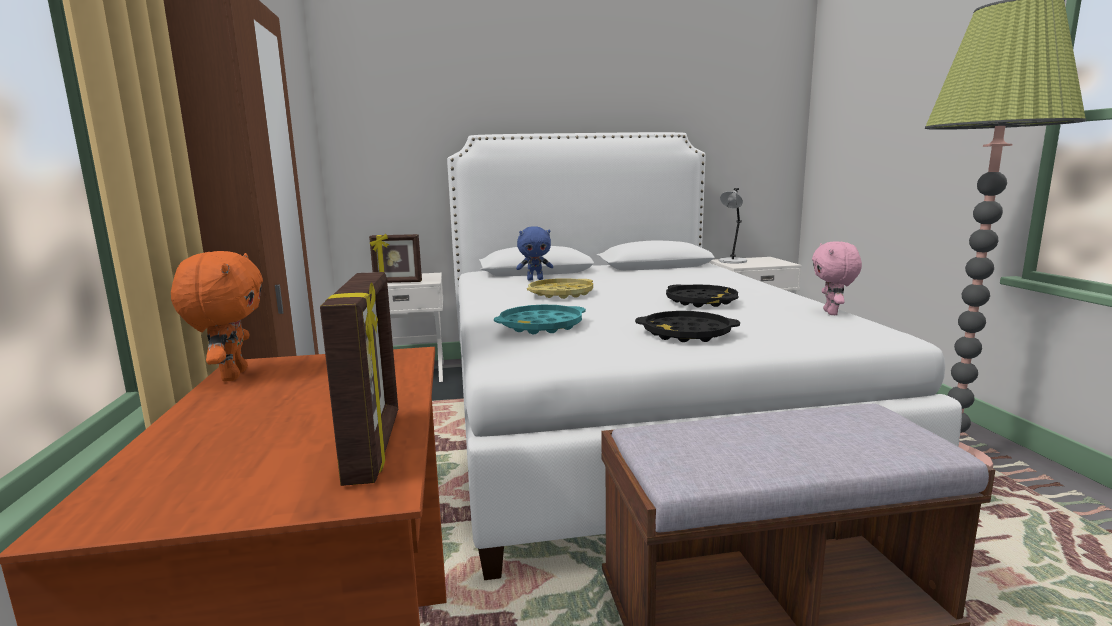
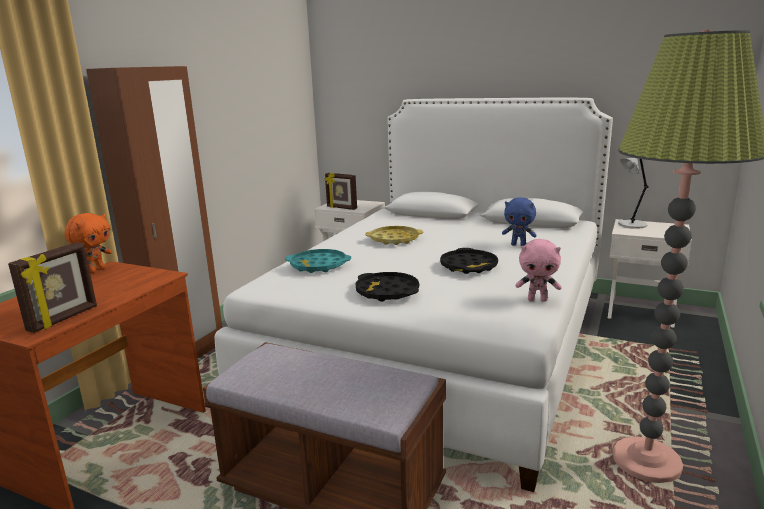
camera: 35 degrees right, 5 degrees up
(535, 279) = (411, 222): blue plush toy -> blue plush toy (518, 245)
(832, 313) = (537, 299): pink plush toy -> pink plush toy turned 120 degrees counterclockwise

